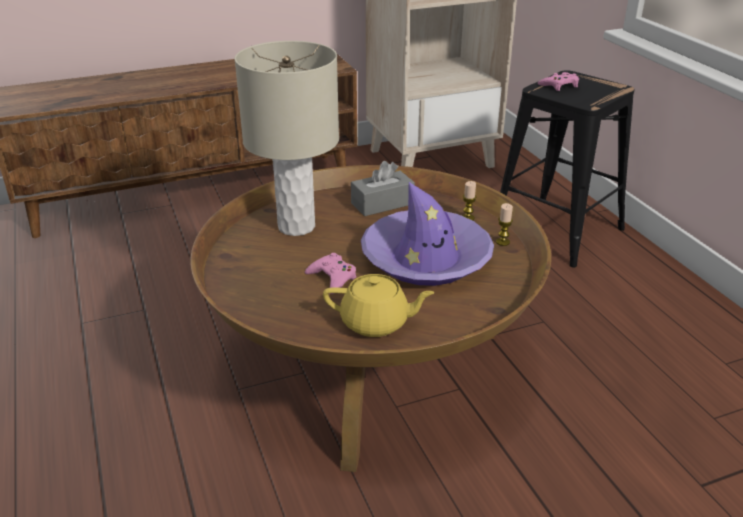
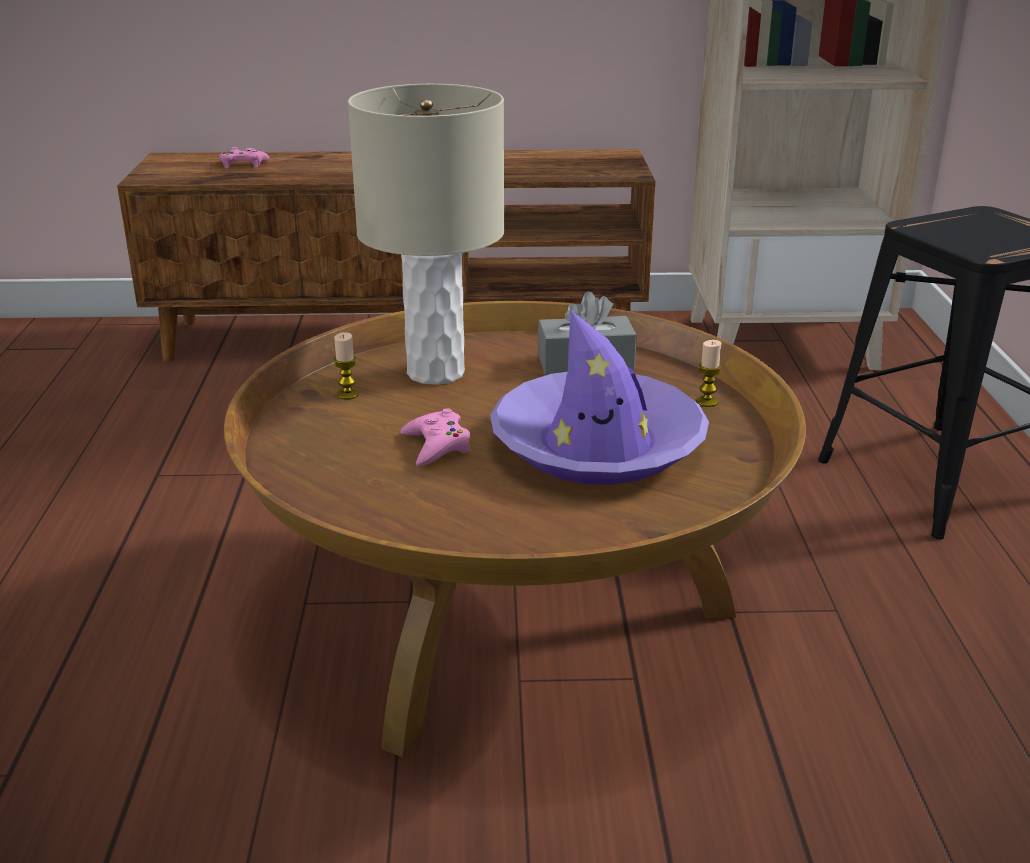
camera: 20 degrees right, 5 degrees down
(376, 323) = (454, 516): yellow teapot -> none
(502, 242) = (739, 444): candle -> candle (347, 395)
(559, 86) = (955, 225): pink game controller -> pink game controller (243, 165)

